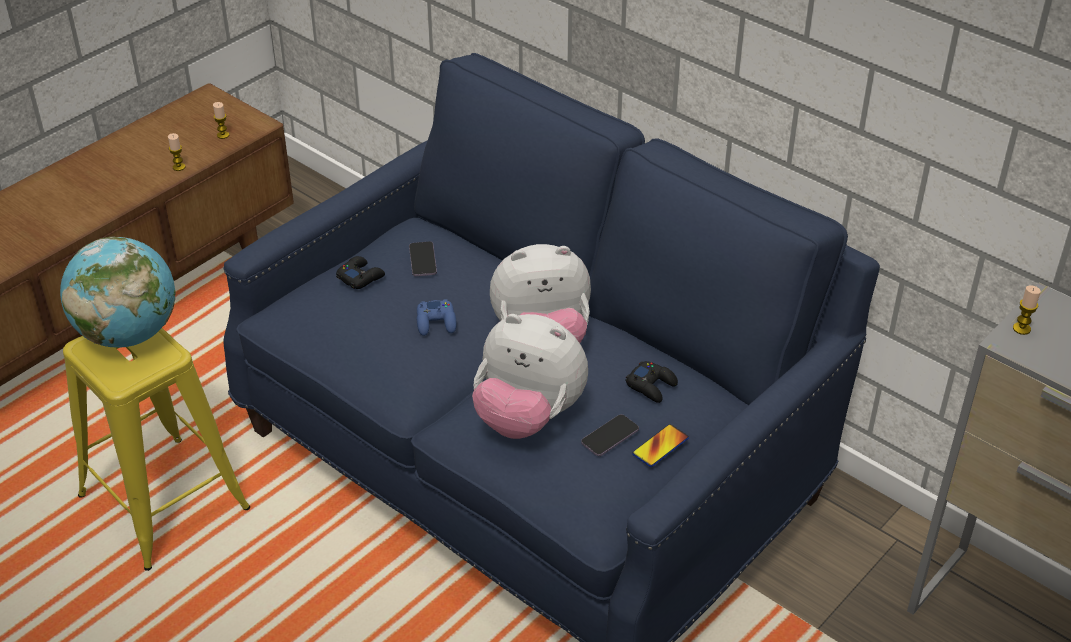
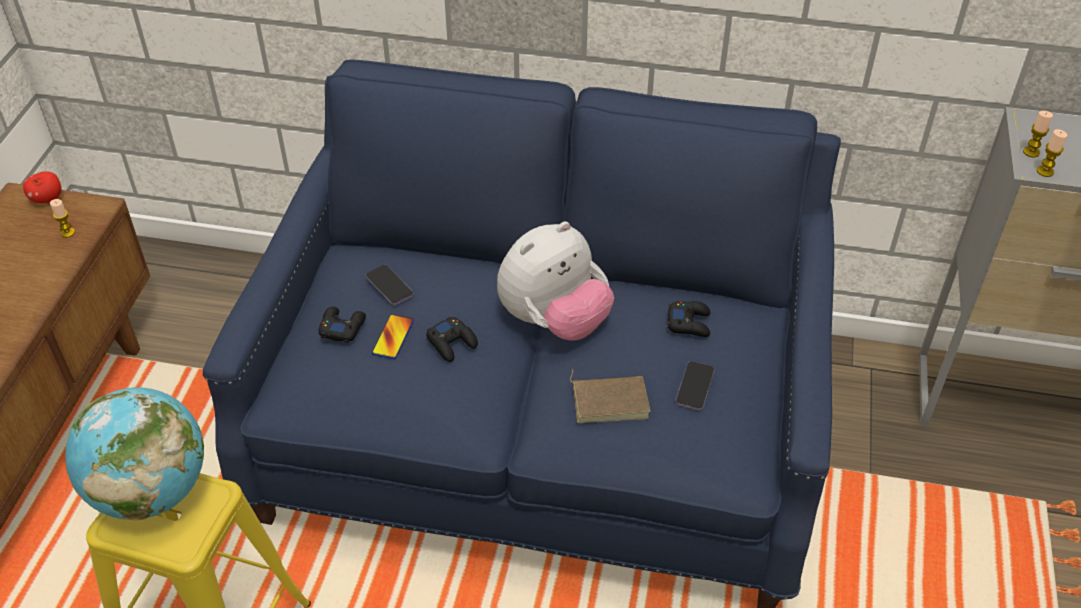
camera: 30 degrees left, 5 degrees up
(179, 167) = (44, 284): candle -> candle (1045, 171)
(227, 105) = (47, 199): none -> apple
(436, 322) = (452, 343): blue game controller -> black game controller
(528, 417) = (610, 400): plush toy -> brown book
(660, 446) = (741, 376): phone -> phone (393, 337)

